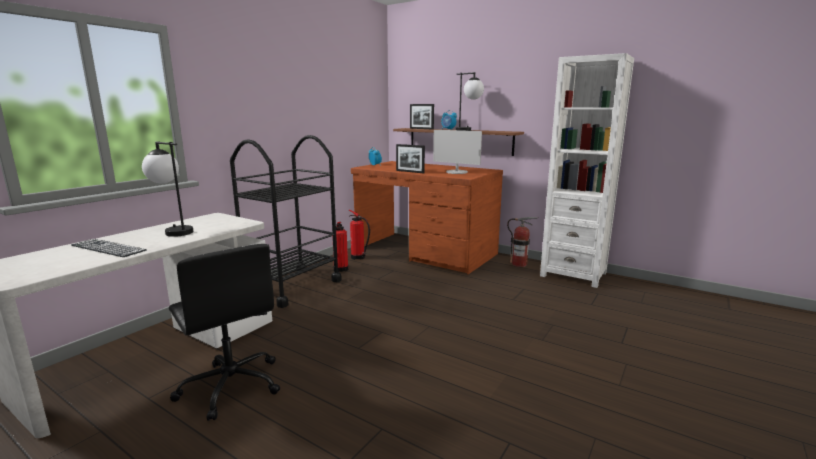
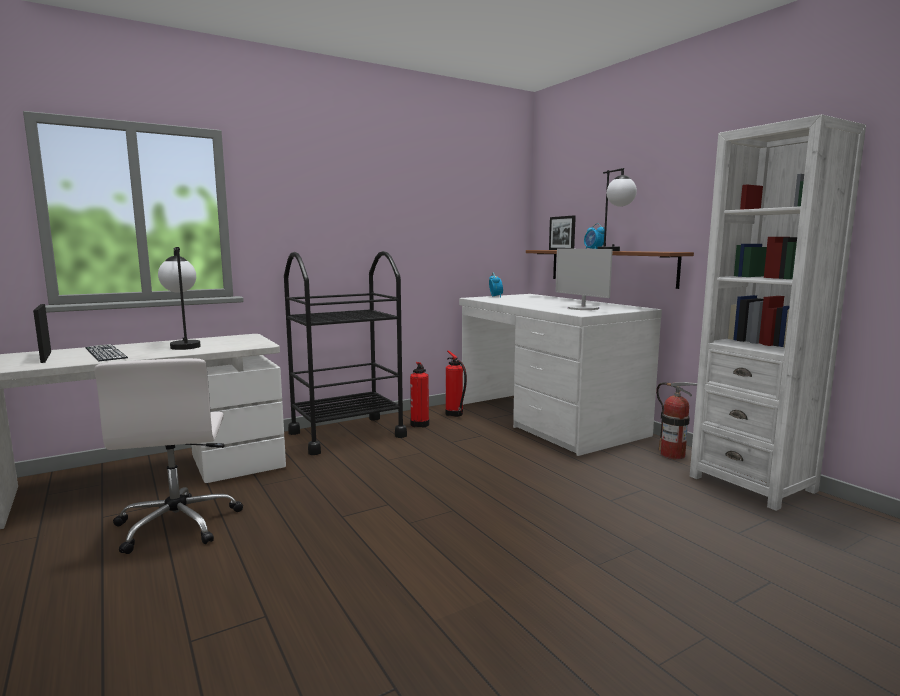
camera: 25 degrees right, 5 degrees down
(231, 385) = (178, 524): black office chair -> white office chair
(410, 172) = (520, 304): picture frame -> picture frame (46, 357)
(425, 251) = (547, 419): brown desk -> white desk

